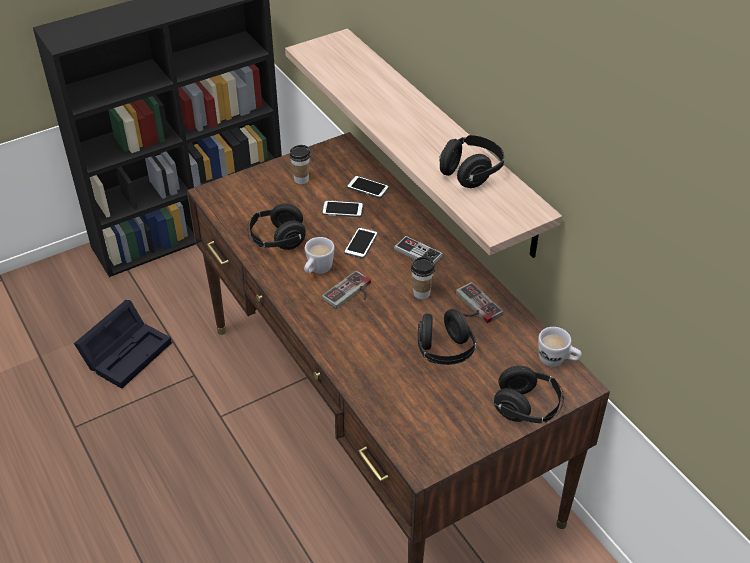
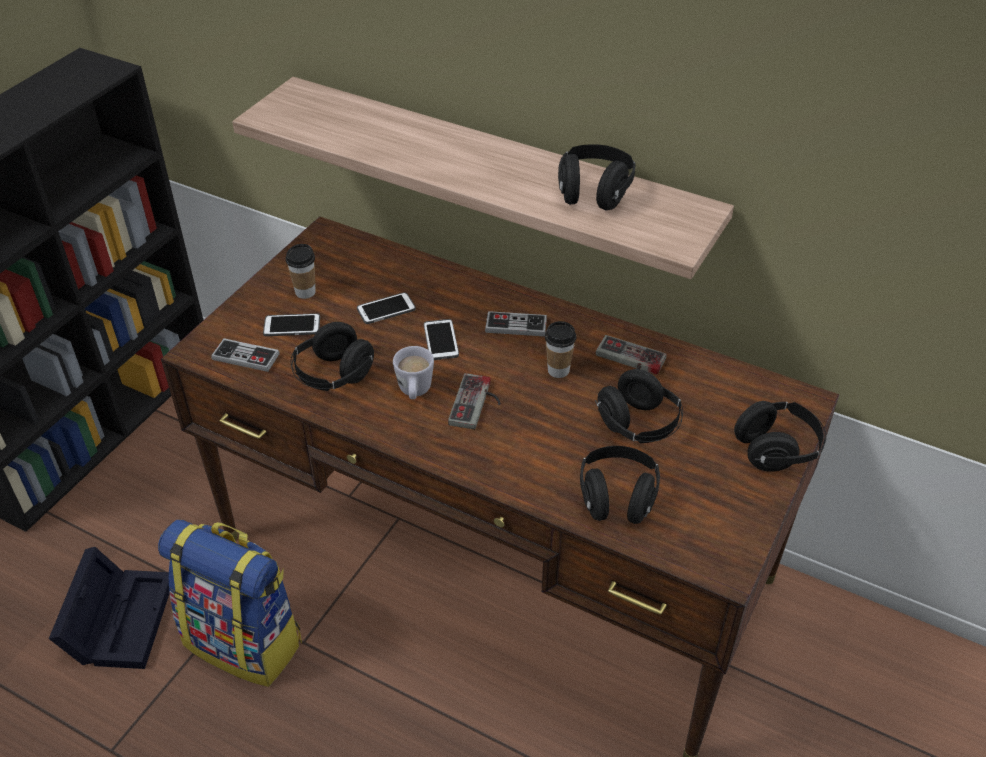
camera: 30 degrees left, 0 degrees up
(187, 400) = (245, 641): none -> backpack
(235, 208) = (246, 357): none -> game controller
(367, 188) = (395, 273): phone -> phone (292, 326)
(390, 390) = (617, 498): none -> black headphones
(557, 361) = (762, 385): white mug -> none

